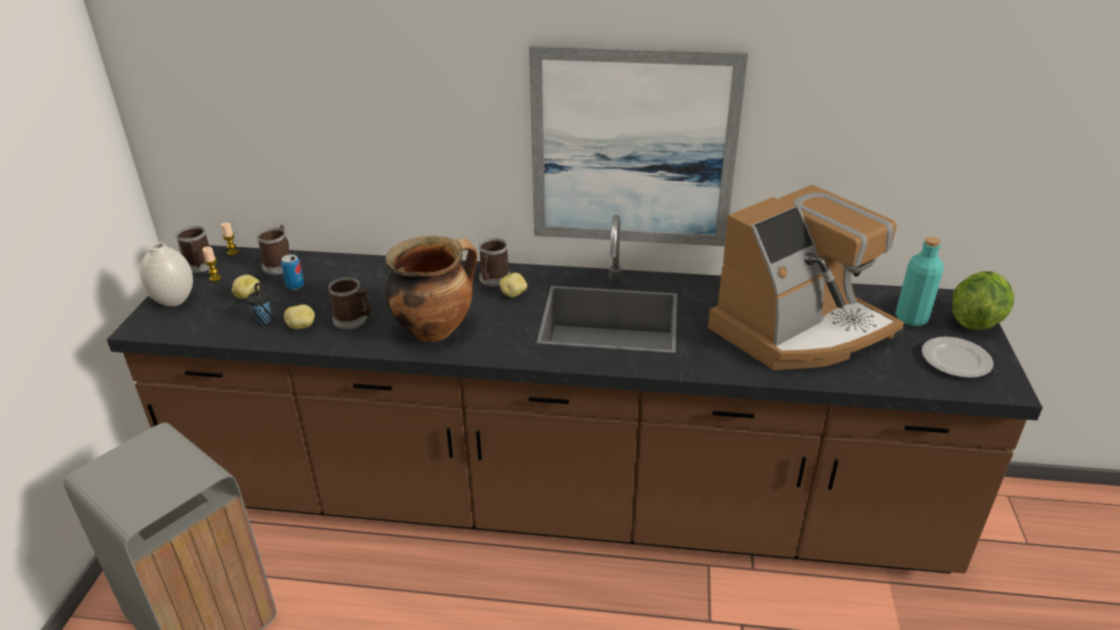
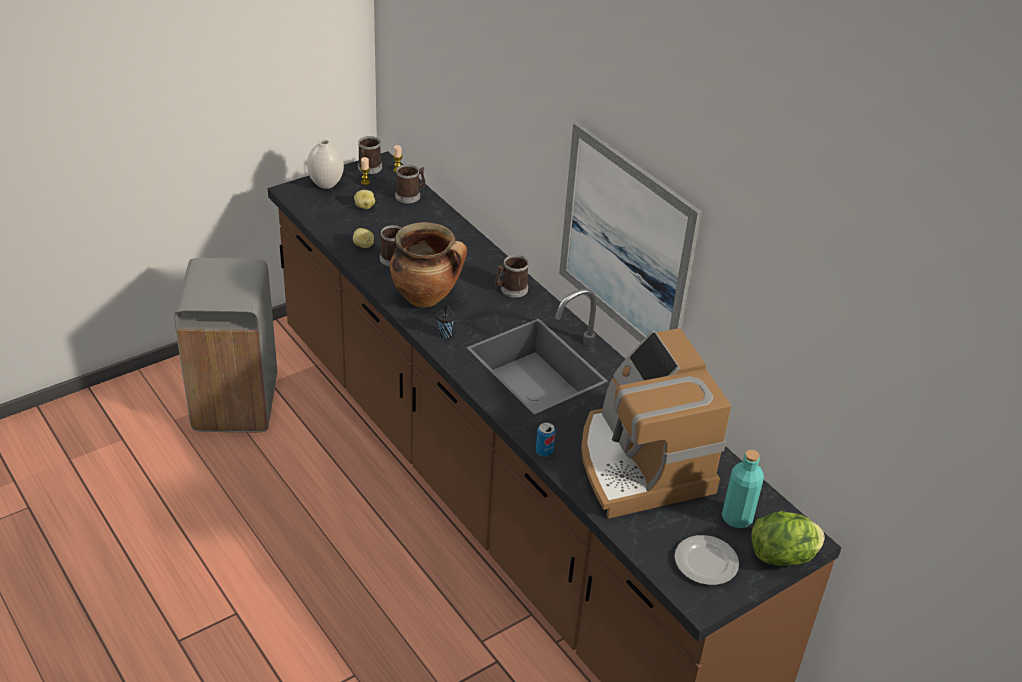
camera: 45 degrees right, 5 degrees up
(265, 320) = (351, 229): black cup -> black cup (445, 335)
(295, 286) = (397, 216): can -> can (544, 451)
(514, 294) = (506, 308): potato -> none
(800, 330) = (640, 463): coffee machine -> coffee machine turned 60 degrees clockwise

